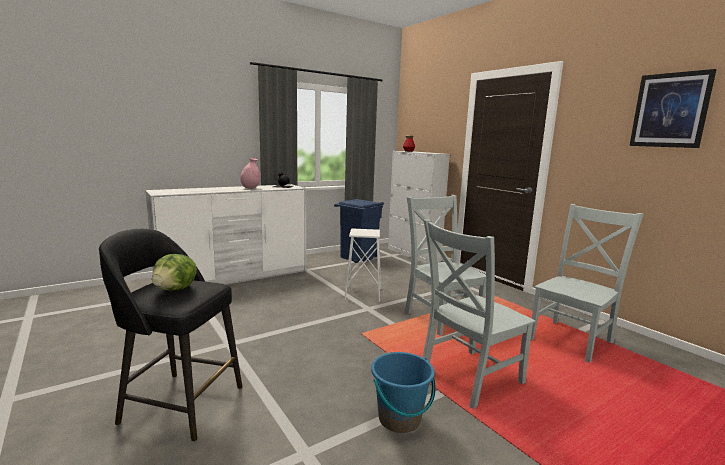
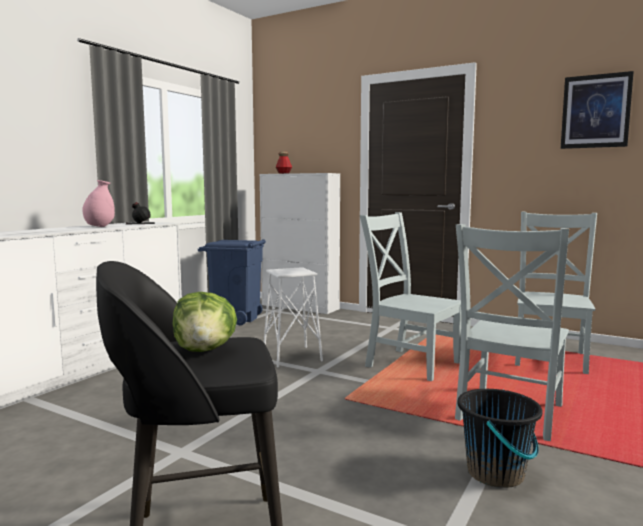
camera: 25 degrees left, 5 degrees down
(399, 419) = (496, 473): blue bucket -> black bucket

